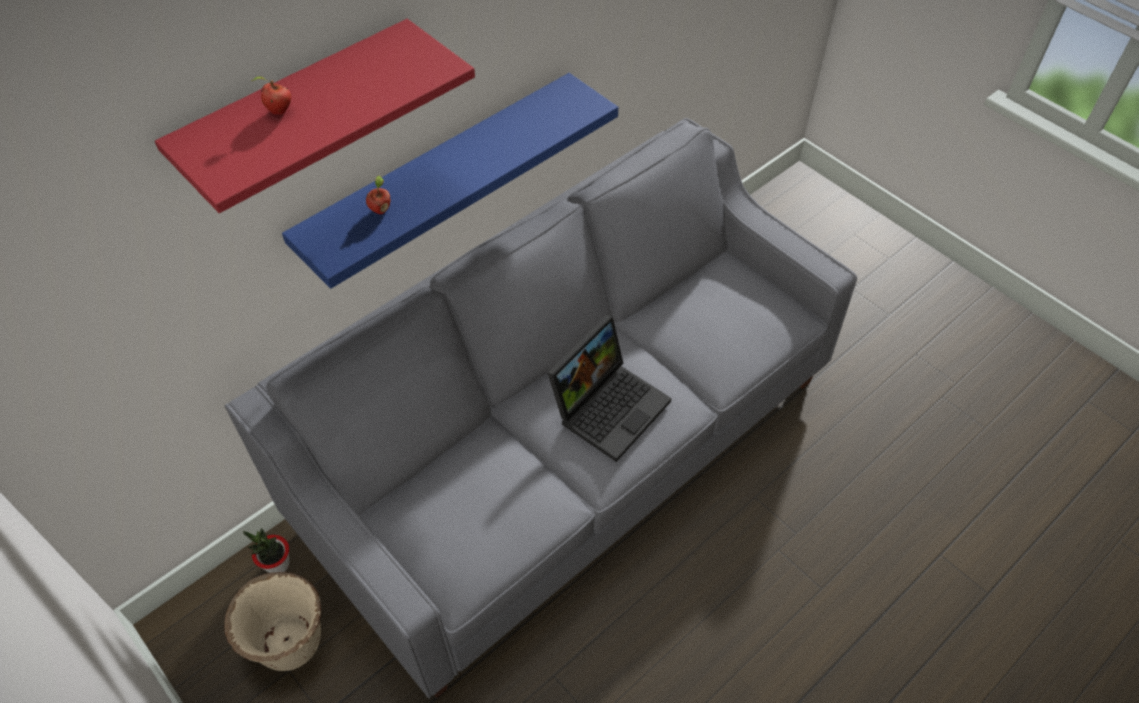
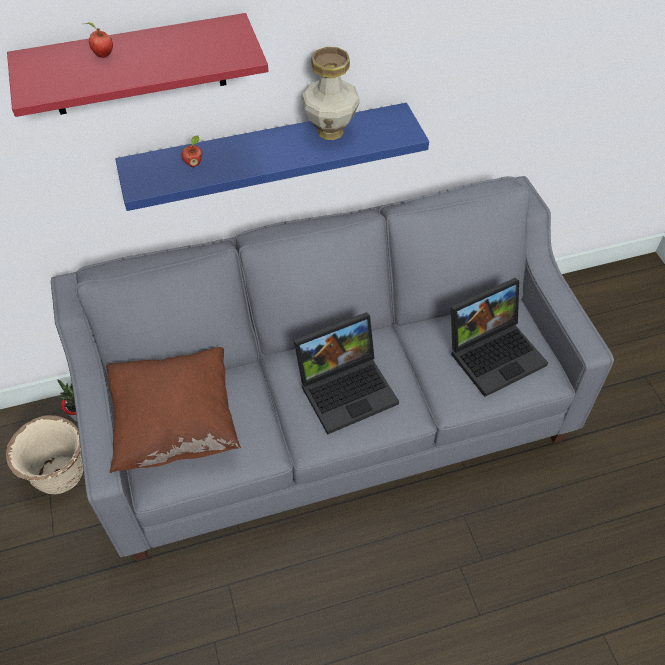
camera: 25 degrees right, 0 degrees up
(445, 518) = (176, 424): none -> brown pillow
(508, 128) = (329, 131): none -> vase
(735, 312) = (495, 352): none -> laptop

